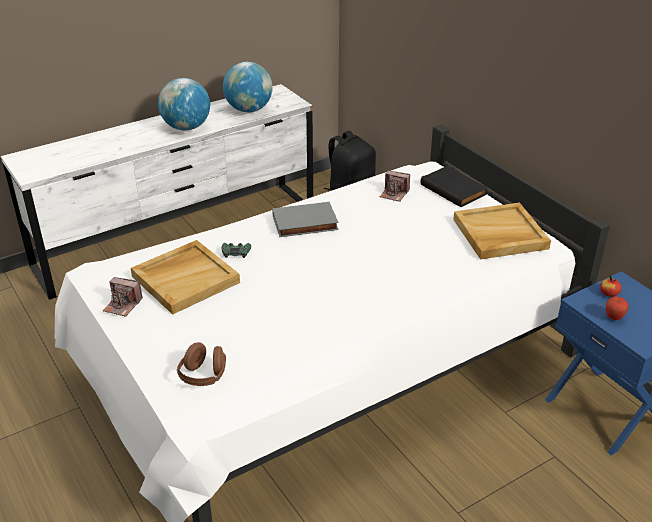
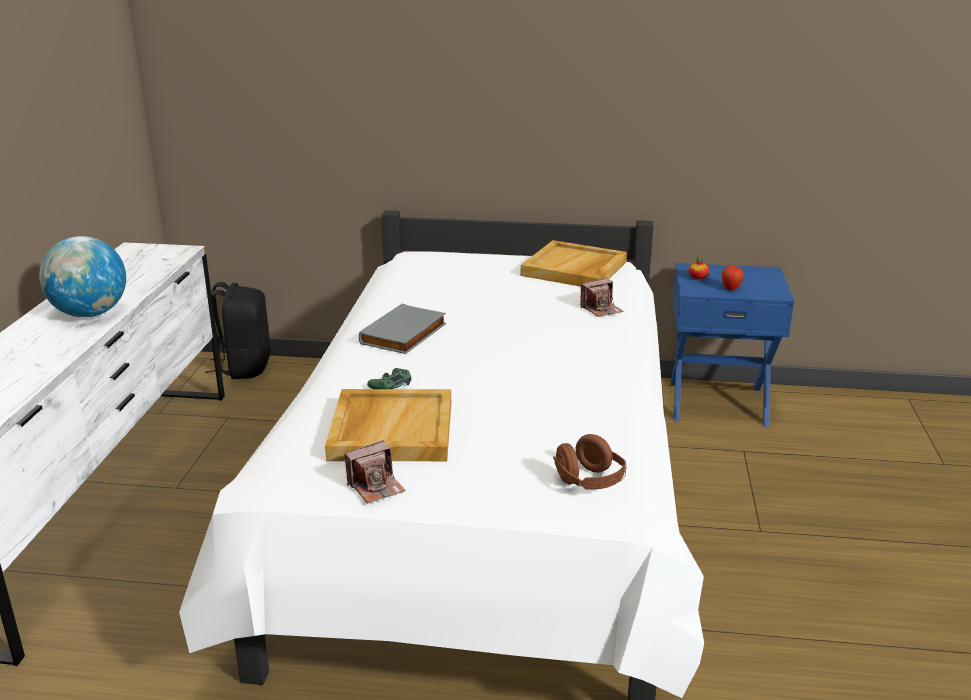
camera: 50 degrees left, 10 degrees down
(249, 110) = (137, 273): globe -> none
(394, 194) = (432, 281): camera -> camera (601, 309)
(454, 189) = (474, 257): black book -> none

